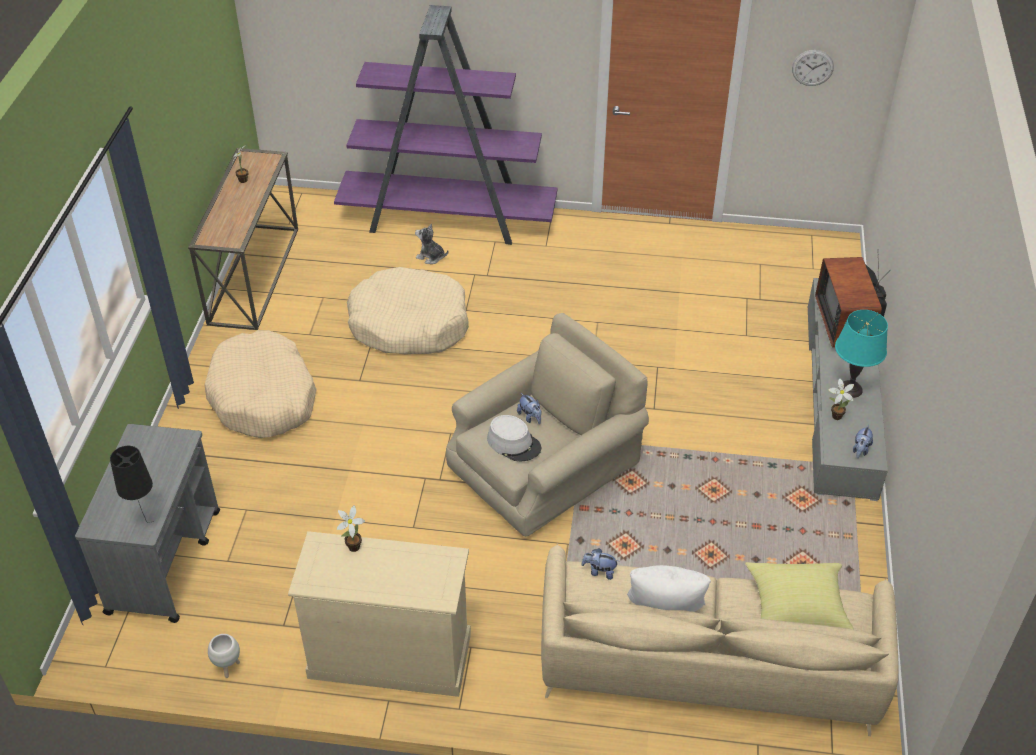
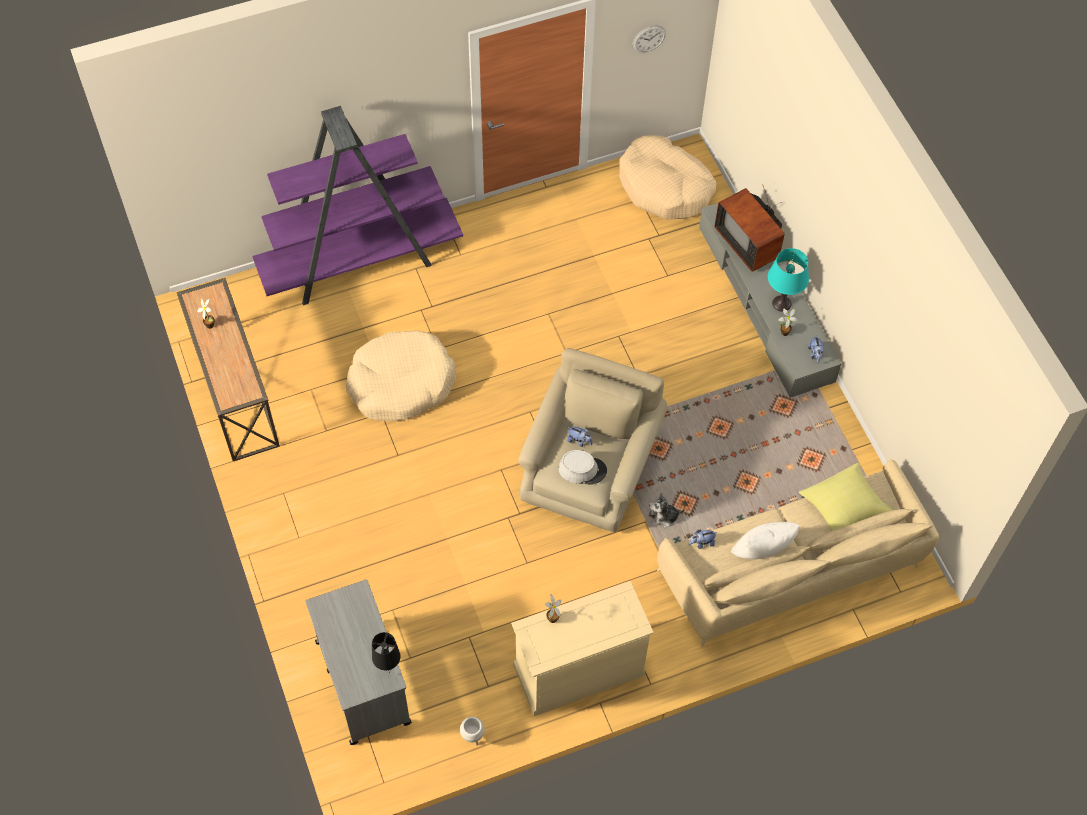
camera: 30 degrees left, 15 degrees up
(263, 397) = (332, 506): beige dog bed -> beige dog bed (665, 187)
(431, 257) = (373, 308): plush toy -> plush toy (664, 517)

